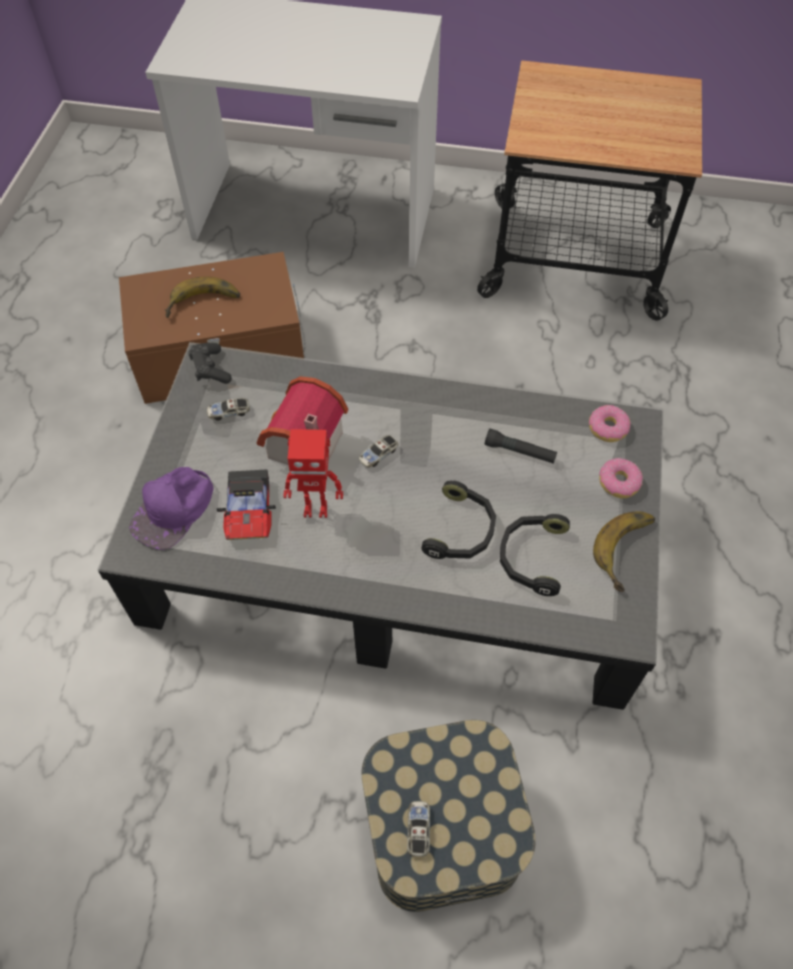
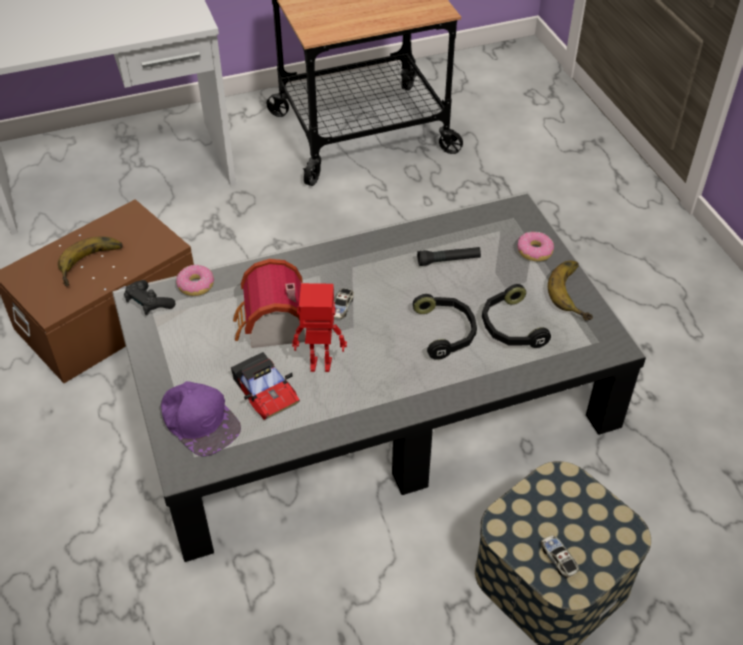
camera: 30 degrees left, 10 degrees down
(174, 510) = (199, 420): purple cap -> purple cap turned 45 degrees counterclockwise
(229, 412) = (191, 328): toy car -> none
(316, 508) = (320, 366): toy robot -> toy robot turned 150 degrees counterclockwise
(608, 428) = (500, 219): donut -> donut (196, 285)

